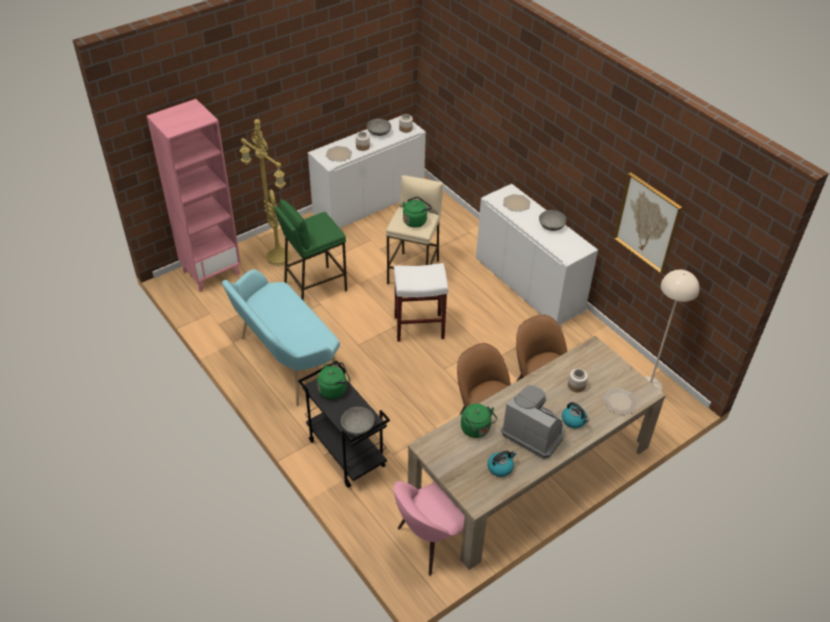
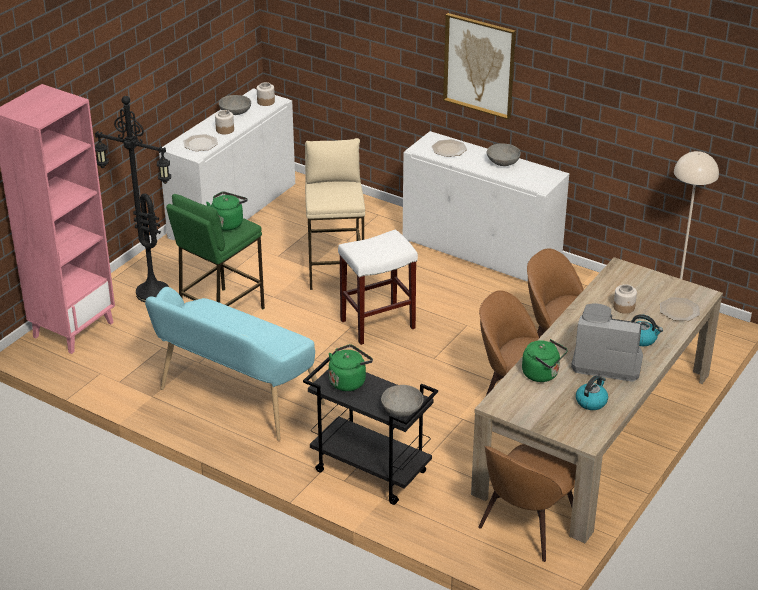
camera: 20 degrees left, 10 degrees down
(276, 257) = (150, 294): yellow floor lamp -> black floor lamp
(415, 221) = (338, 192): green kettle -> green kettle (228, 223)
(432, 540) = (526, 527): pink chair -> brown chair
(647, 222) = (630, 116): picture -> picture (479, 65)

